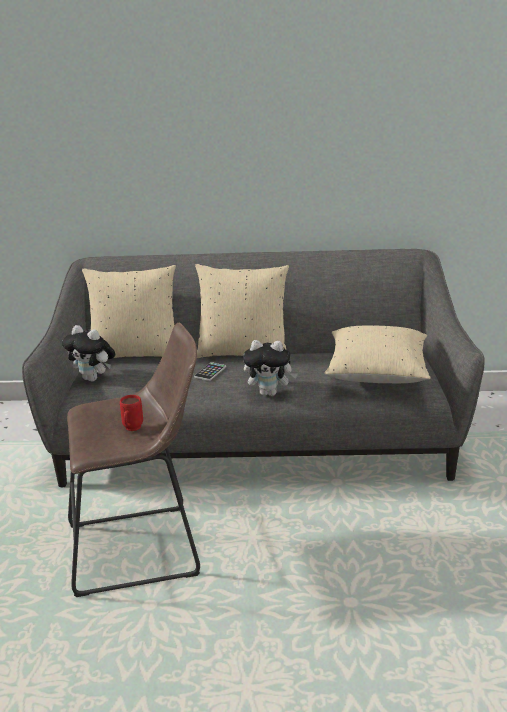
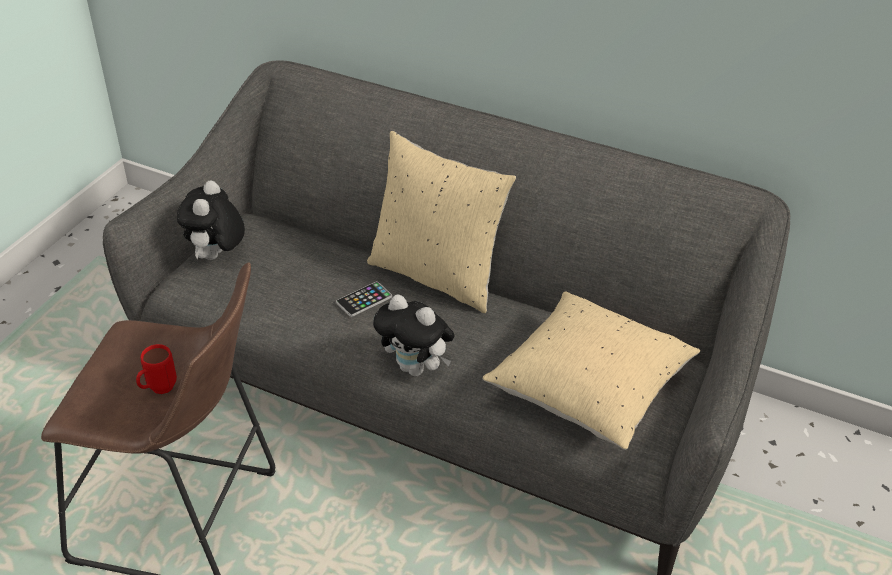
camera: 25 degrees right, 15 degrees up
(93, 378) = (216, 257): plush toy -> plush toy turned 45 degrees clockwise
(135, 353) = (302, 225): beige pillow -> none

